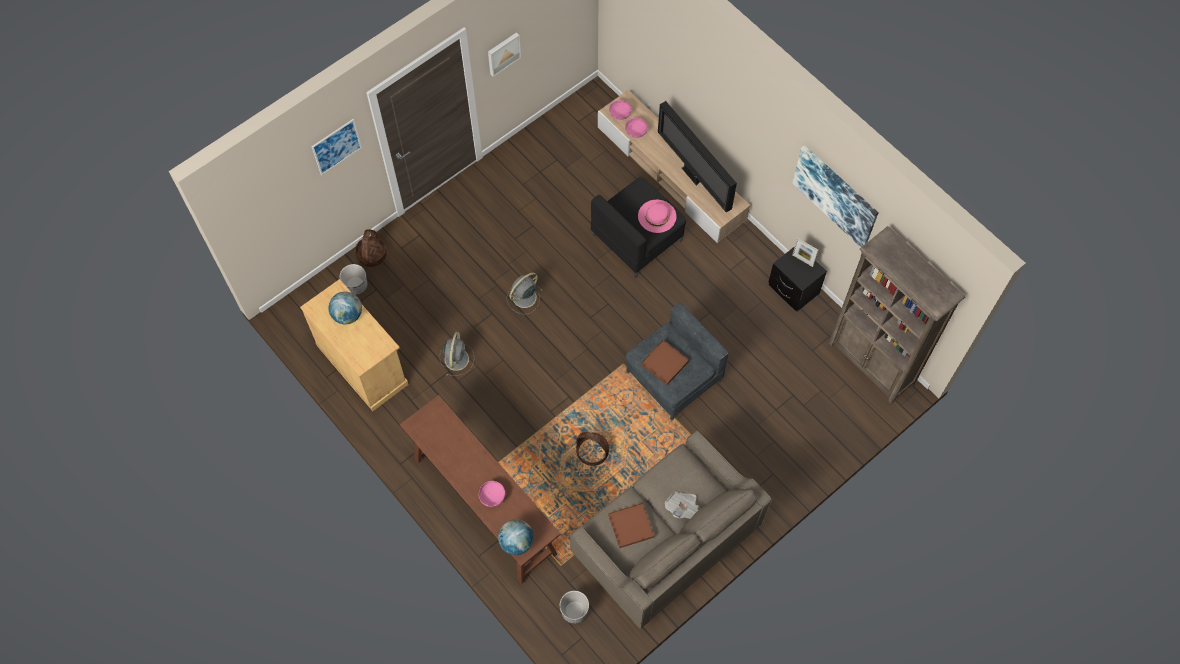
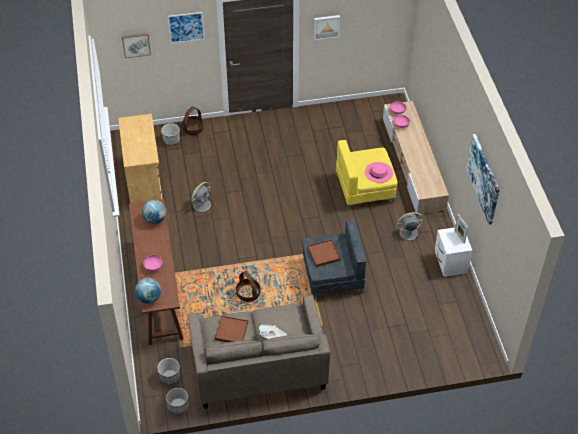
camera: 30 degrees right, 15 degrees down
(278, 200) = (136, 44): none -> picture
(348, 315) = (141, 133): globe -> globe (155, 219)
(523, 298) = (267, 190): grey fan -> grey fan (407, 233)
(608, 642) = (178, 406): none -> planter
(637, 237) = (365, 189): black armchair -> yellow armchair
(692, 176) = (421, 163): television -> none
(792, 290) = (450, 263): black nightstand -> white nightstand
(871, 363) = (476, 330): brown bookcase -> none

